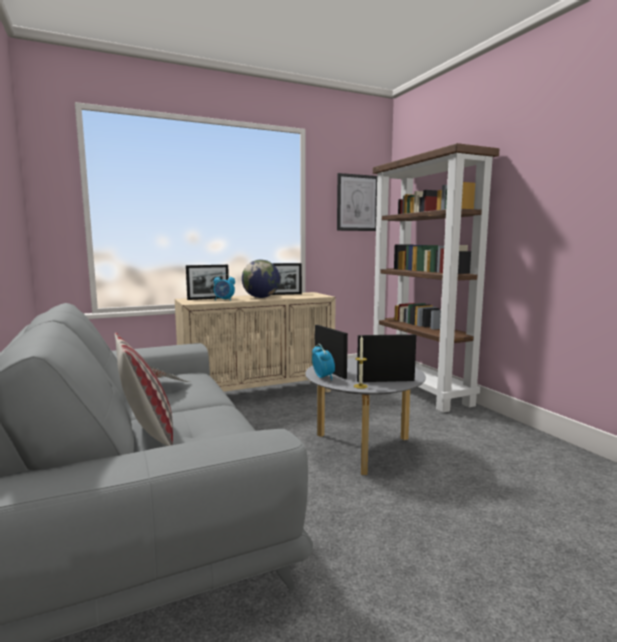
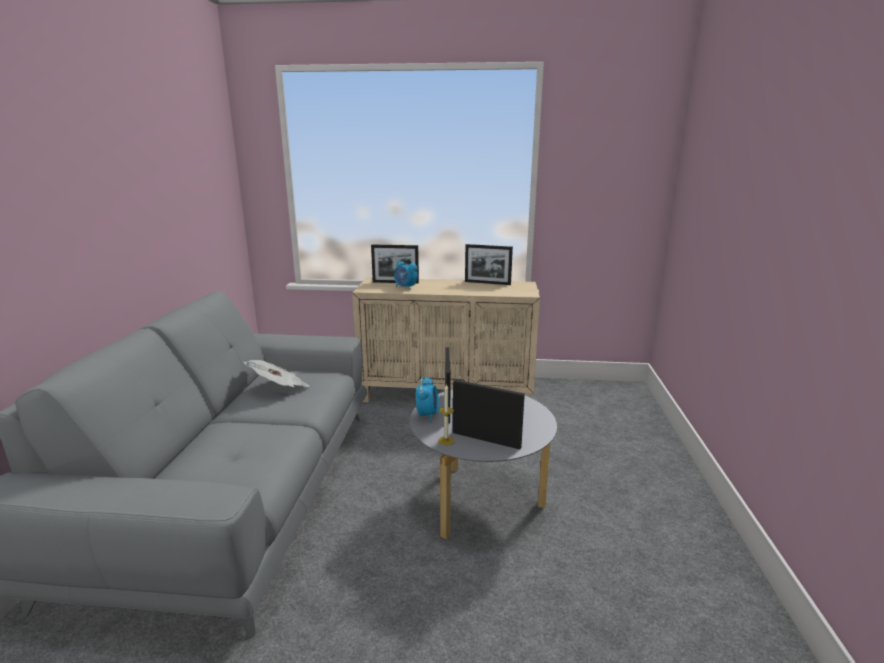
camera: 30 degrees right, 10 degrees up
(147, 430) = (205, 442): pillow -> none
(261, 297) = (451, 288): globe -> none
(357, 203) = (619, 161): picture -> none
(420, 390) = (646, 437): brown bookcase -> none

